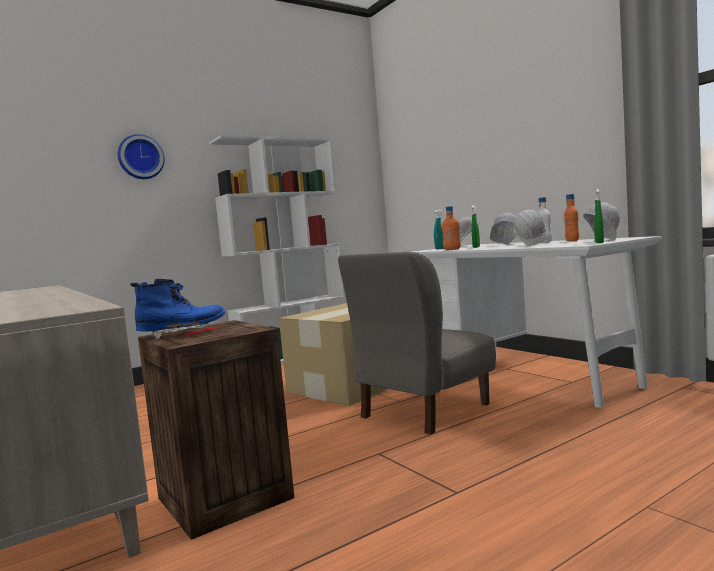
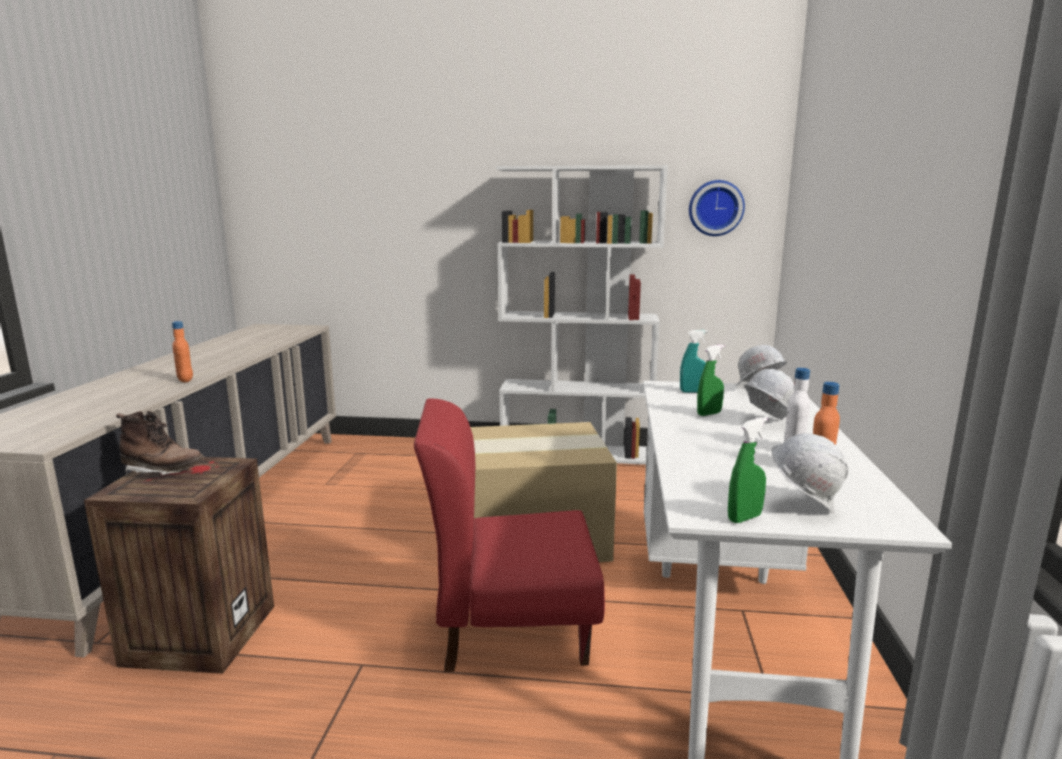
camera: 40 degrees right, 10 degrees up
(140, 157) = (423, 188): wall clock -> wall clock (715, 208)
(182, 334) = (163, 472): blue boot -> brown boot
(424, 410) = (511, 627): grey chair -> red chair
(452, 249) = (668, 407): orange bottle -> orange bottle (185, 380)
(532, 245) = (732, 455): white hard hat -> none

